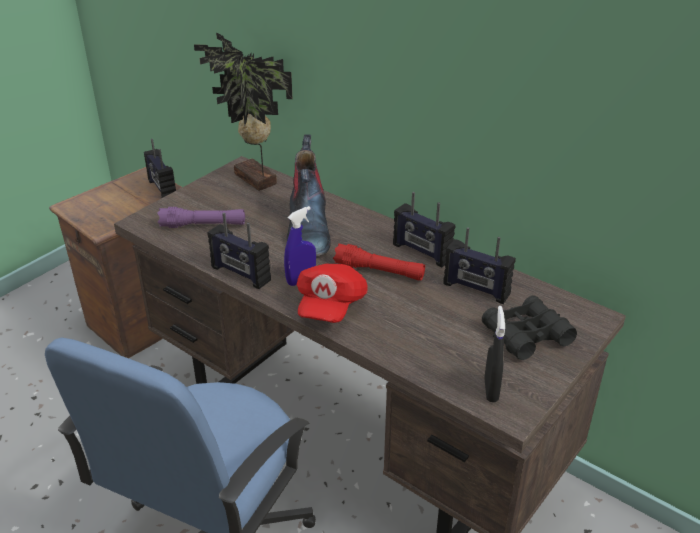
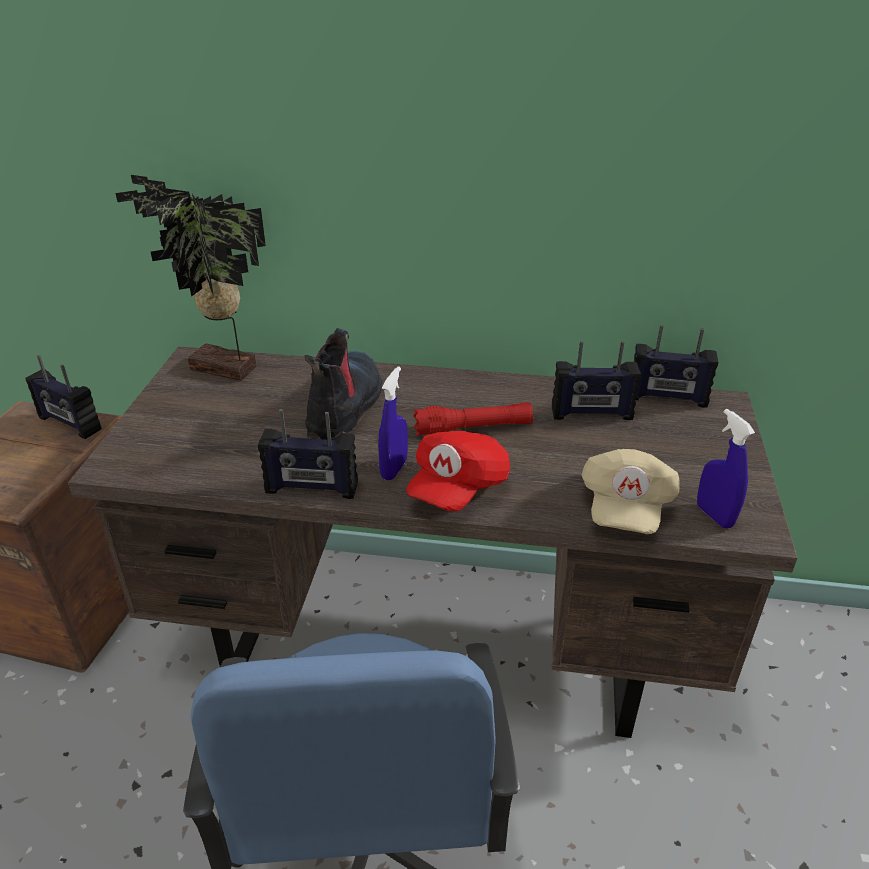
camera: 30 degrees left, 0 degrees up
(203, 225) = (204, 444): purple flashlight -> none
(308, 228) = (345, 406): boot -> boot turned 135 degrees counterclockwise
(330, 306) = (458, 487): red cap -> red cap turned 45 degrees clockwise
(421, 252) = (498, 393): radio -> radio (667, 398)
(430, 360) = (625, 508): none -> beige cap
(491, 390) = (714, 516): black spray bottle -> blue spray bottle
(526, 335) = (686, 444): black binoculars -> none

